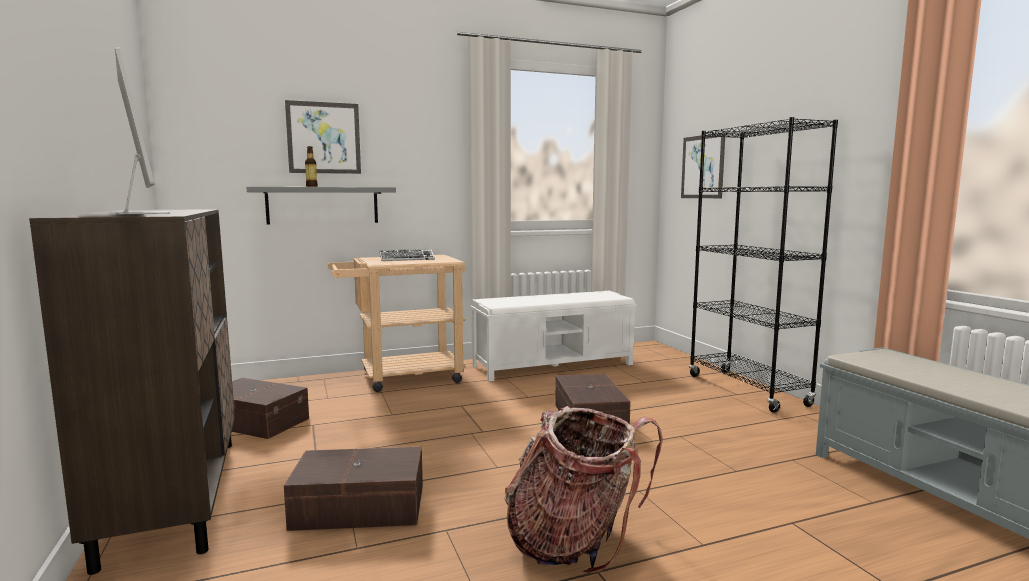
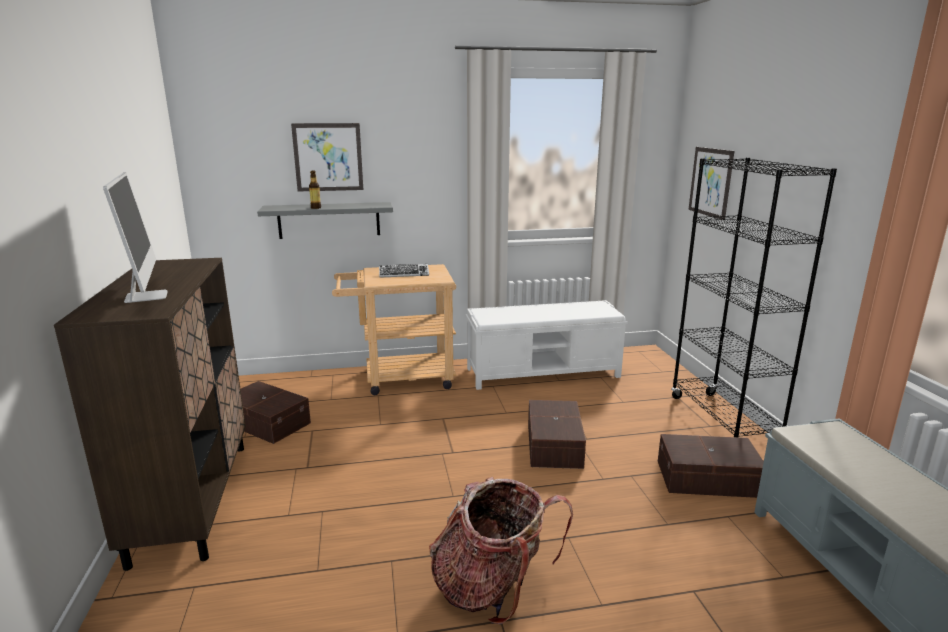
camera: 10 degrees right, 10 degrees up
(360, 508) = (329, 529): brown storage box -> brown storage box (708, 479)

